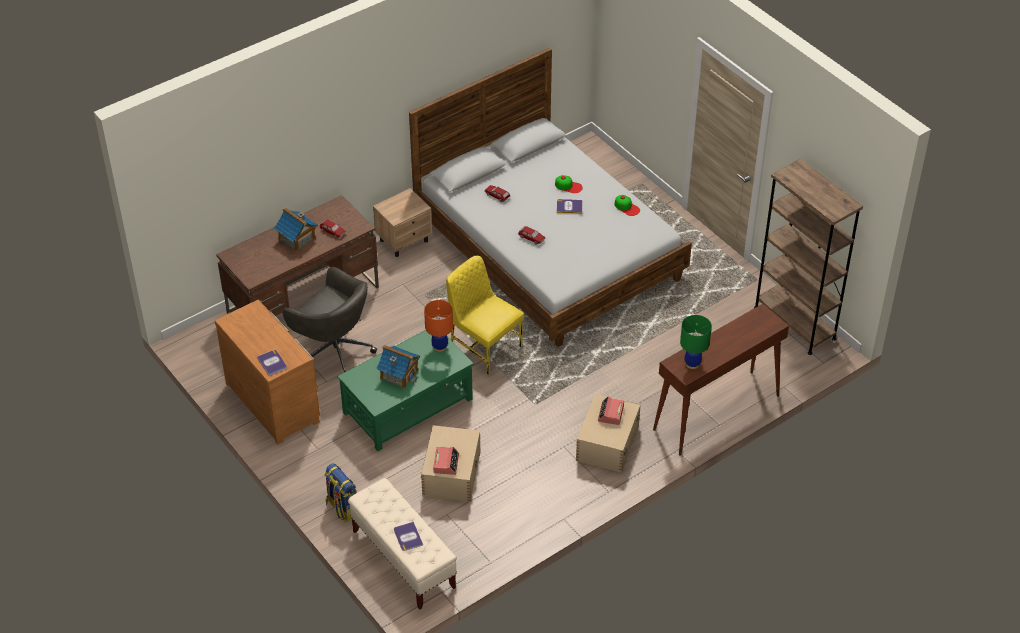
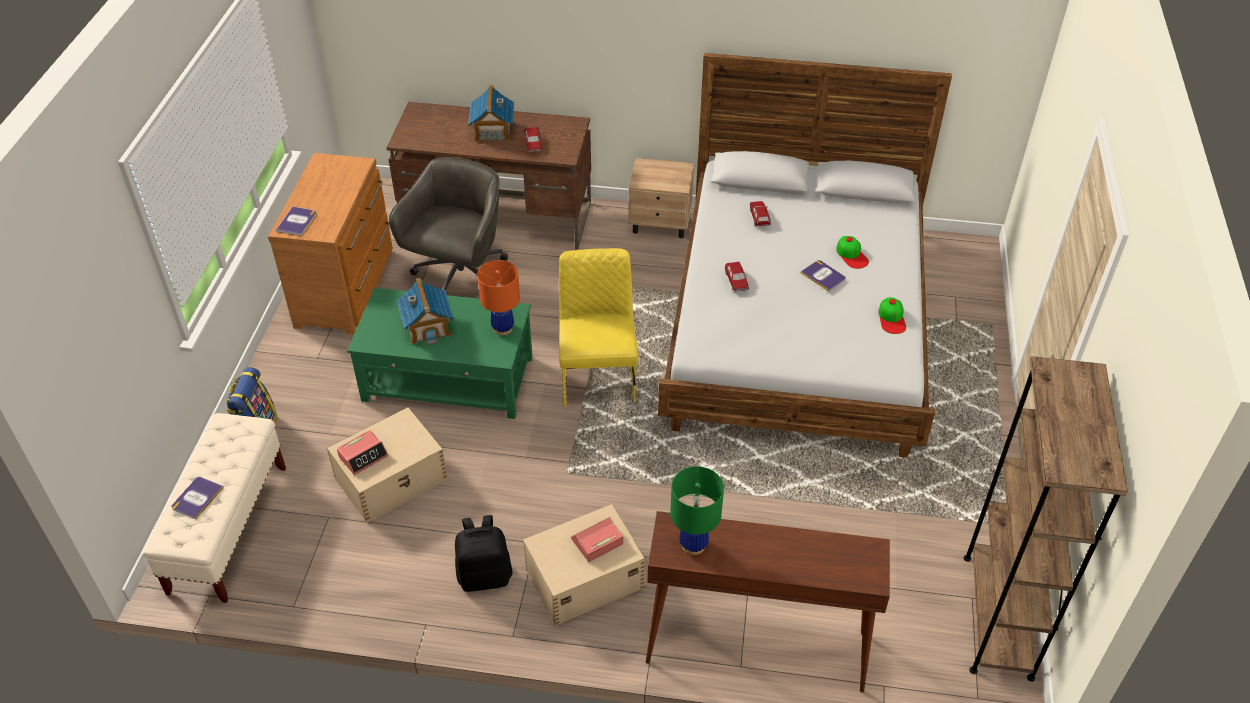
camera: 45 degrees right, 0 degrees up
(334, 350) = (460, 278): grey office chair -> grey office chair turned 150 degrees counterclockwise
(561, 478) = (485, 575): none -> black backpack

